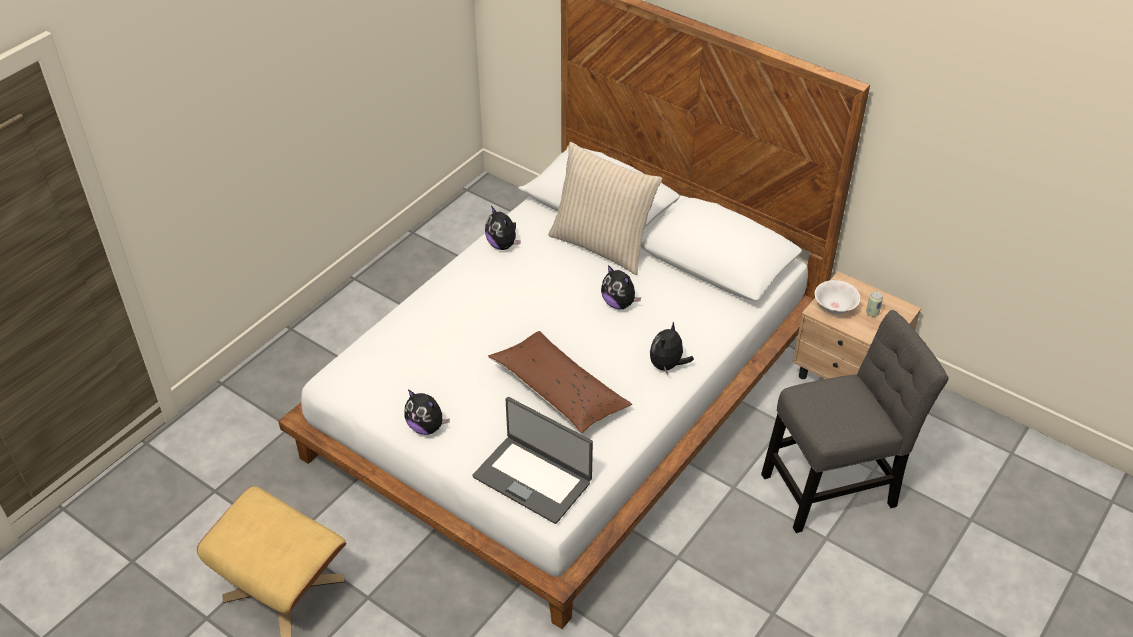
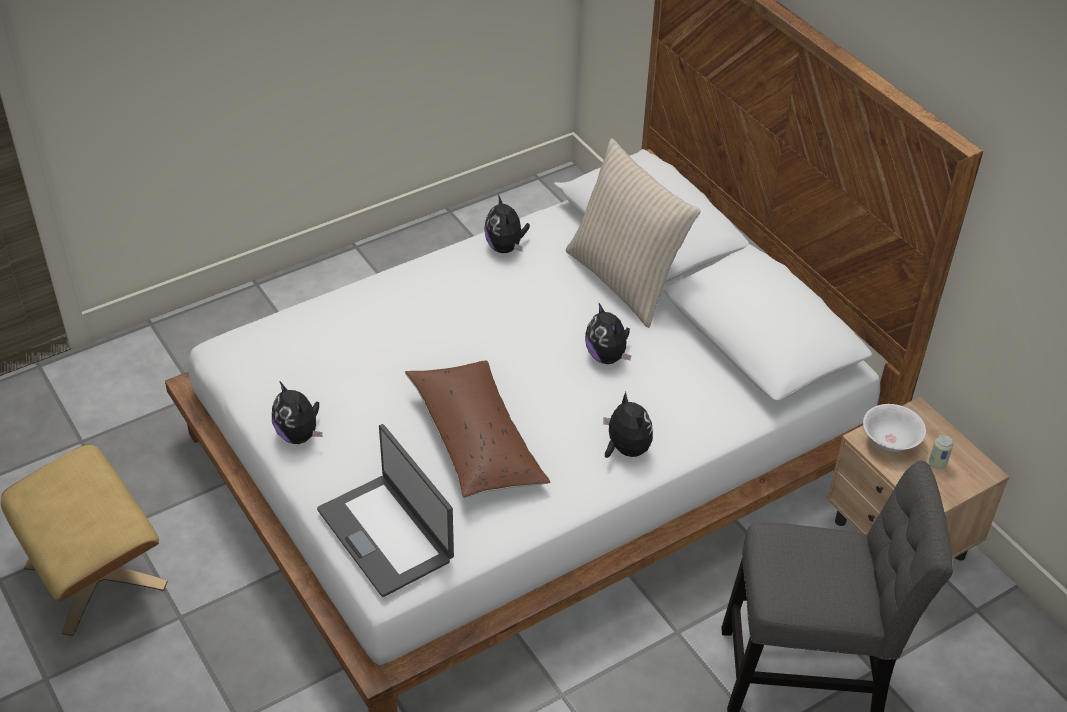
camera: 20 degrees right, 0 degrees up
(667, 365) = (625, 449): plush toy -> plush toy turned 105 degrees clockwise

